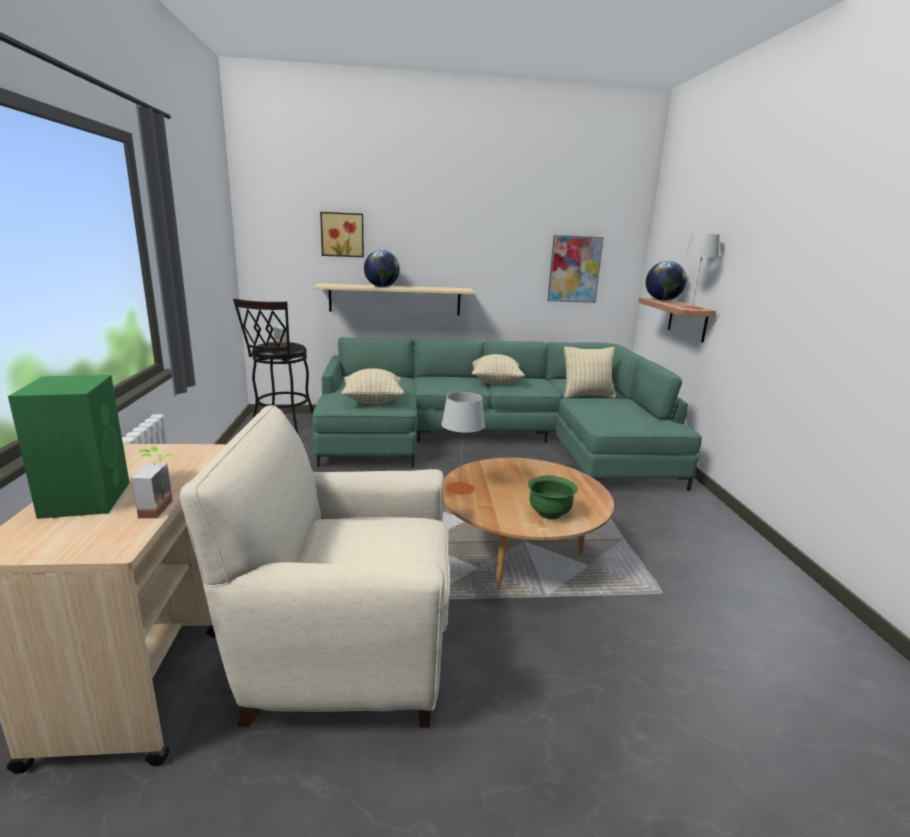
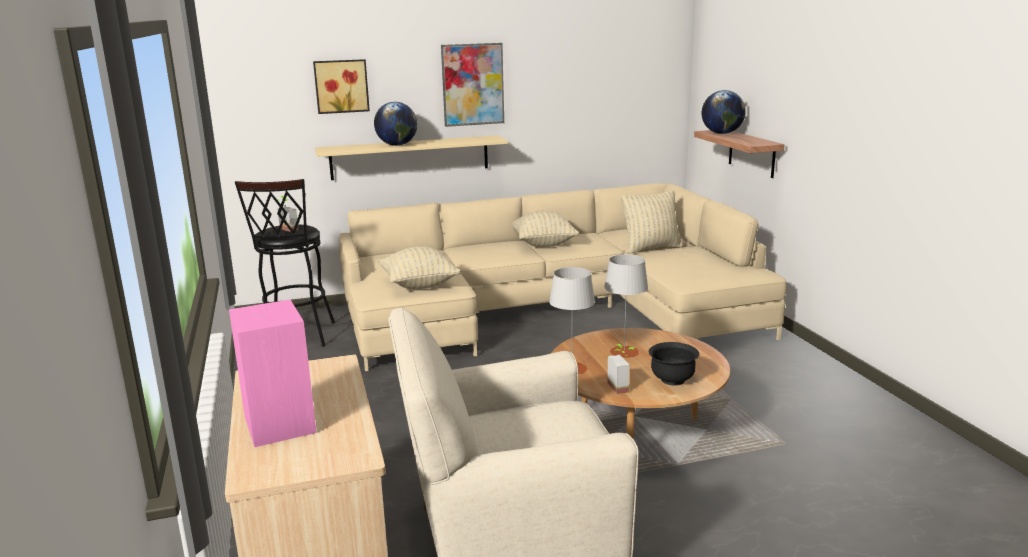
camera: 10 degrees left, 0 degrees up
(87, 498) = (279, 423): green speaker -> pink speaker
(164, 509) = (364, 421): potted plant -> potted plant (623, 386)
(496, 440) = (553, 311): green sofa -> beige sofa
(549, 513) = (672, 380): green bowl -> black bowl
(574, 269) = (614, 102): picture -> picture (473, 84)
(692, 308) = (758, 142): grey table lamp -> grey table lamp (624, 352)

